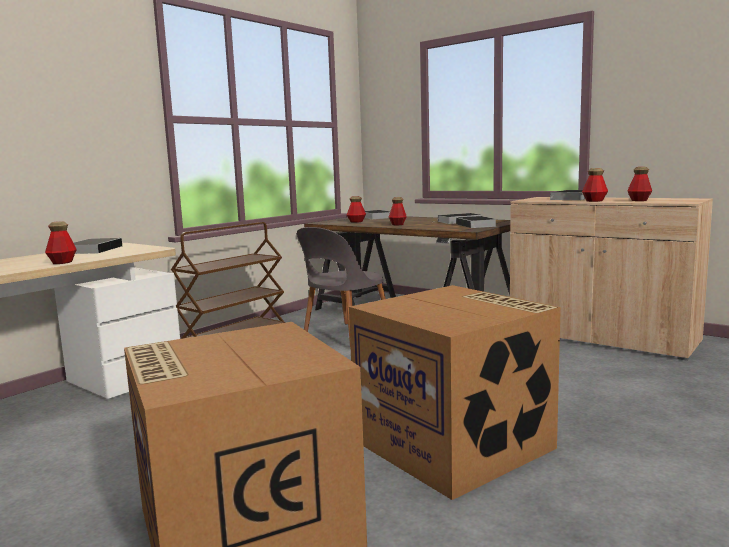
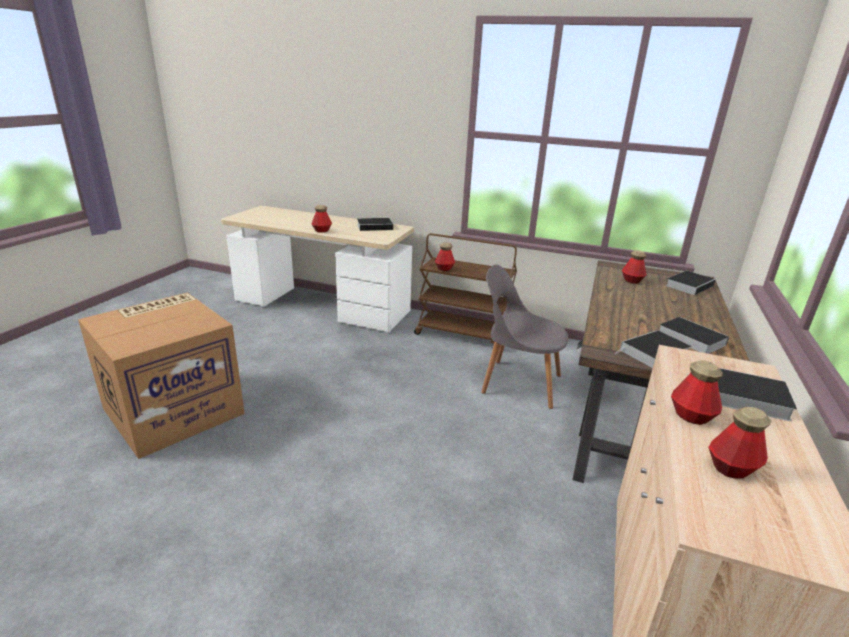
camera: 70 degrees right, 15 degrees up
(397, 224) = (622, 304): bottle -> bottle (444, 269)
(456, 444) = (276, 483): cardboard box -> none

